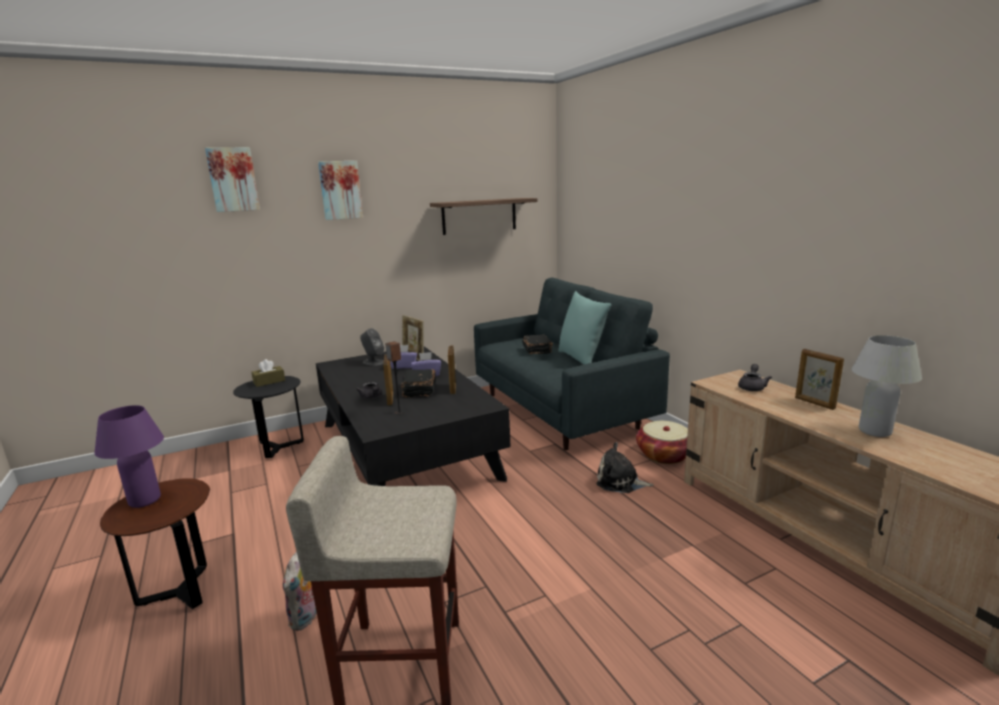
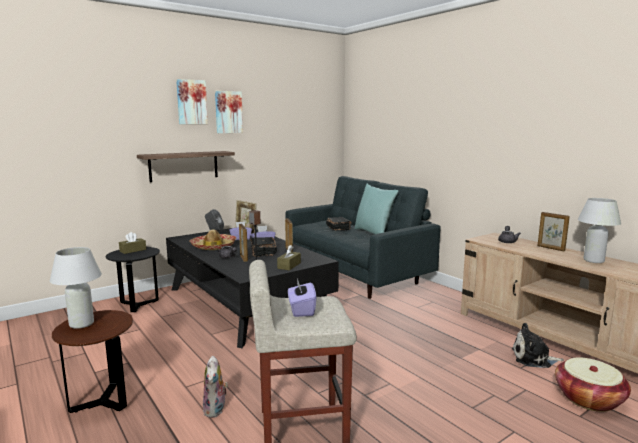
camera: 10 degrees left, 5 degrees down
(145, 500) = (81, 324): purple table lamp -> white table lamp
(233, 179) = (111, 88): picture -> picture (228, 112)
(363, 379) = (213, 247): none -> hat
(386, 512) = (301, 310): none -> purple tissue box
(440, 414) = (289, 266): none -> brown tissue box
(479, 216) = (291, 128): shelf -> shelf (184, 166)
(620, 482) = (416, 316): plush toy -> plush toy (533, 358)
(664, 455) = (441, 299): basket -> basket (588, 398)

